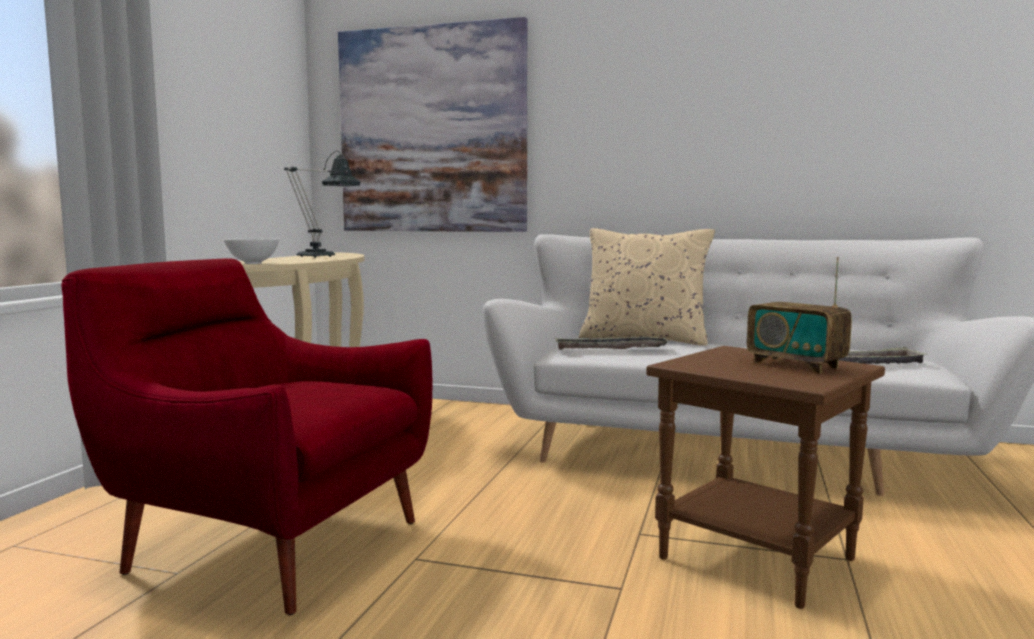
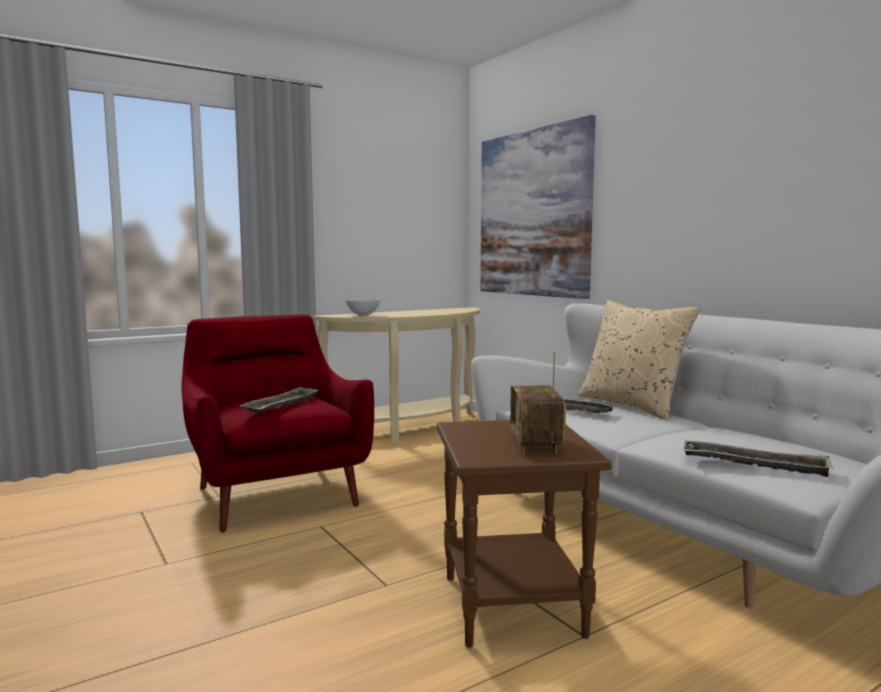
camera: 40 degrees right, 0 degrees up
(312, 394) = (282, 405): none -> tray
(323, 256) = (437, 311): table lamp -> none

